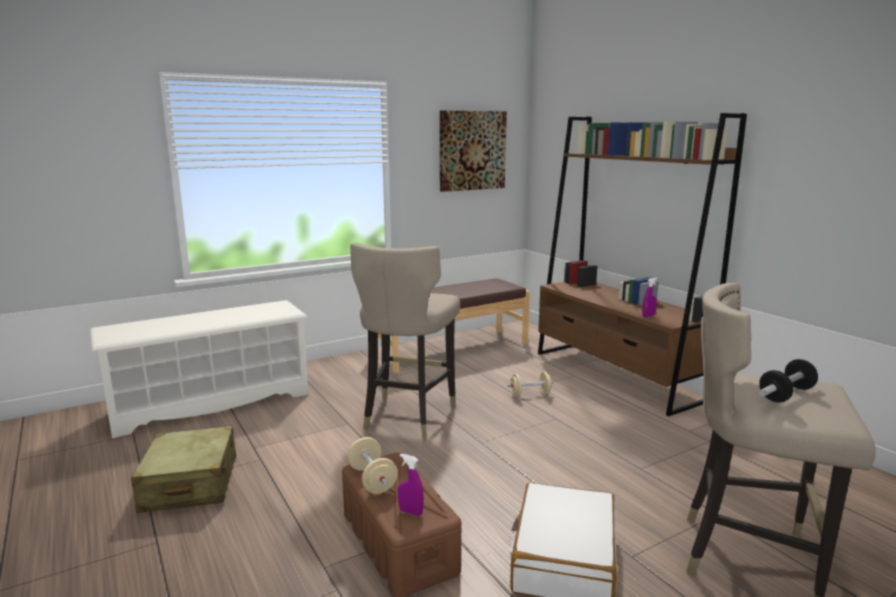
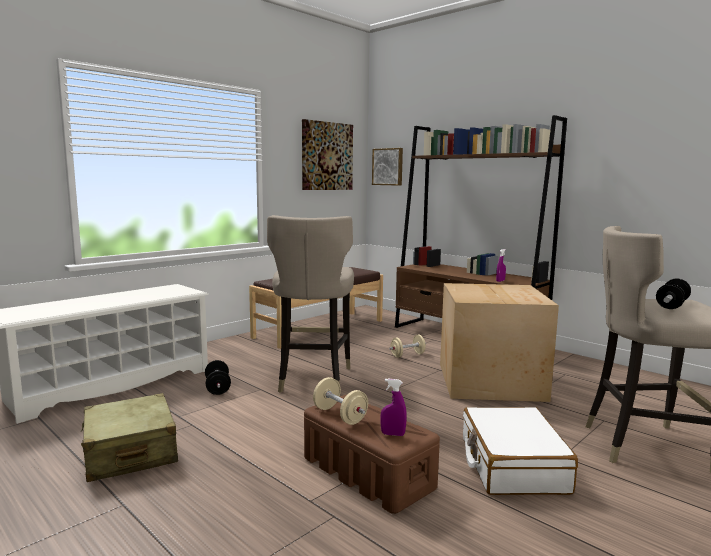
camera: 15 degrees left, 5 degrees down
(306, 417) = (218, 388): none -> black dumbbell
(548, 161) = (388, 167): none -> picture
(609, 440) = (491, 381): none -> cardboard box

